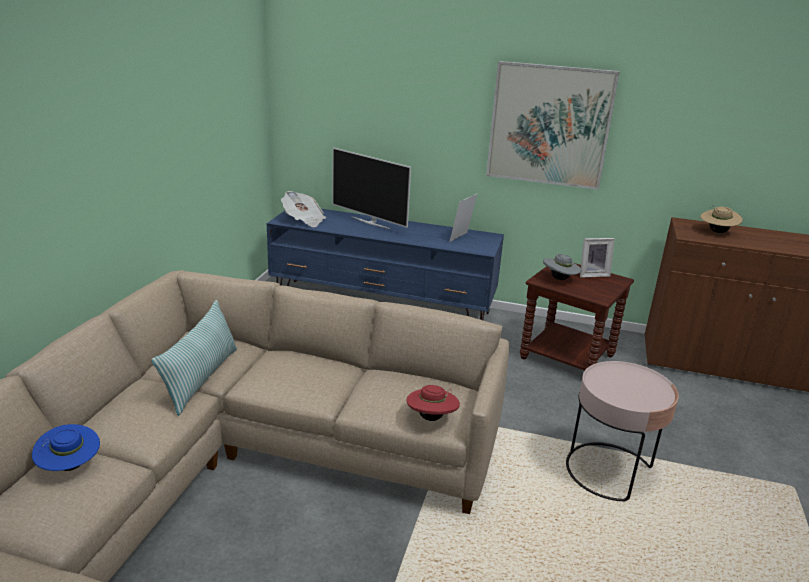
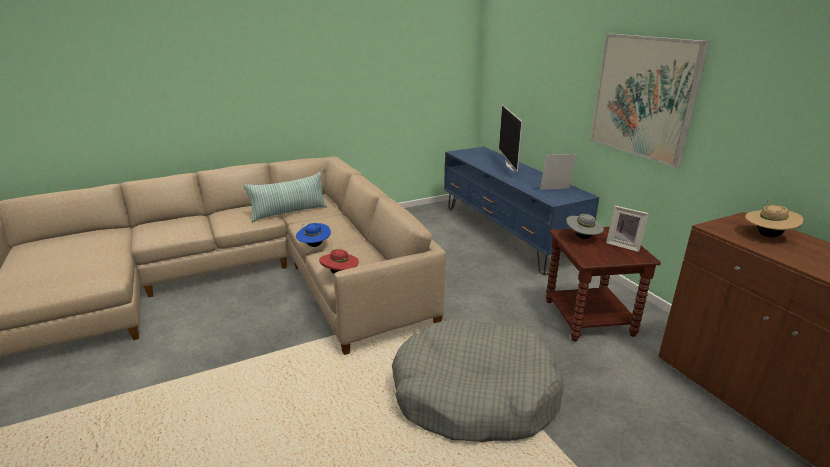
camera: 50 degrees right, 0 degrees up
(70, 467) = (188, 221): blue hat -> blue hat (314, 245)
(303, 220) = (469, 155): newspaper -> none
(609, 471) = (474, 394): pink side table -> grey dog bed

